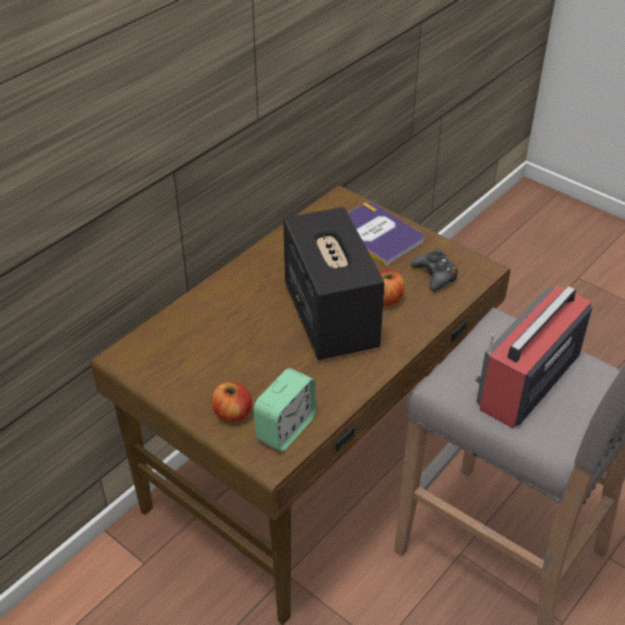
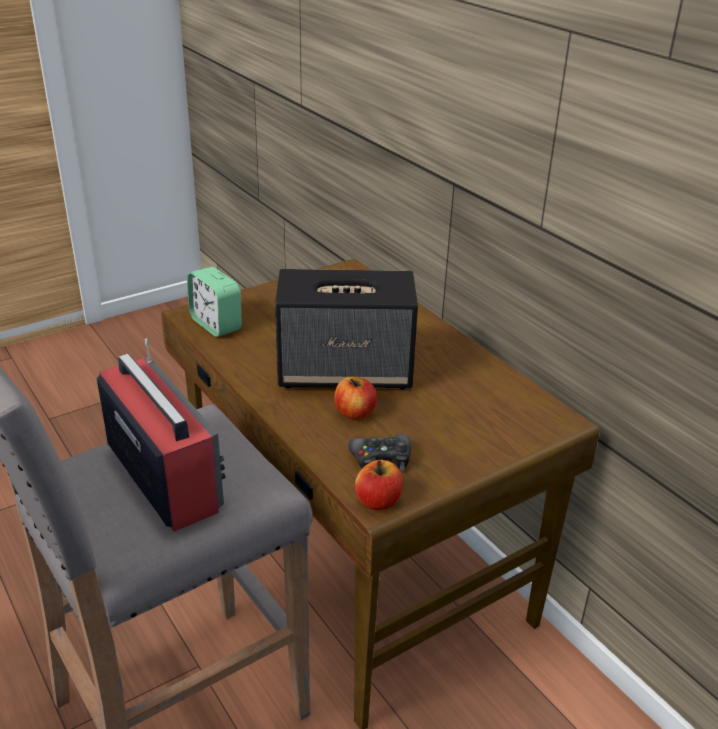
camera: 105 degrees right, 10 degrees down
(232, 413) = (251, 304): apple -> apple (378, 501)
(377, 234) = (479, 433): book -> none

